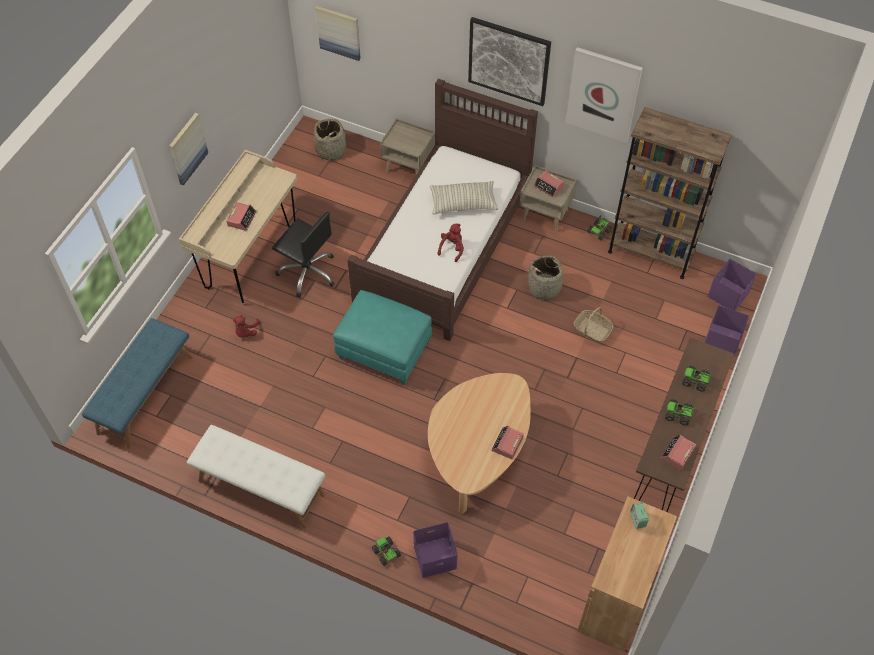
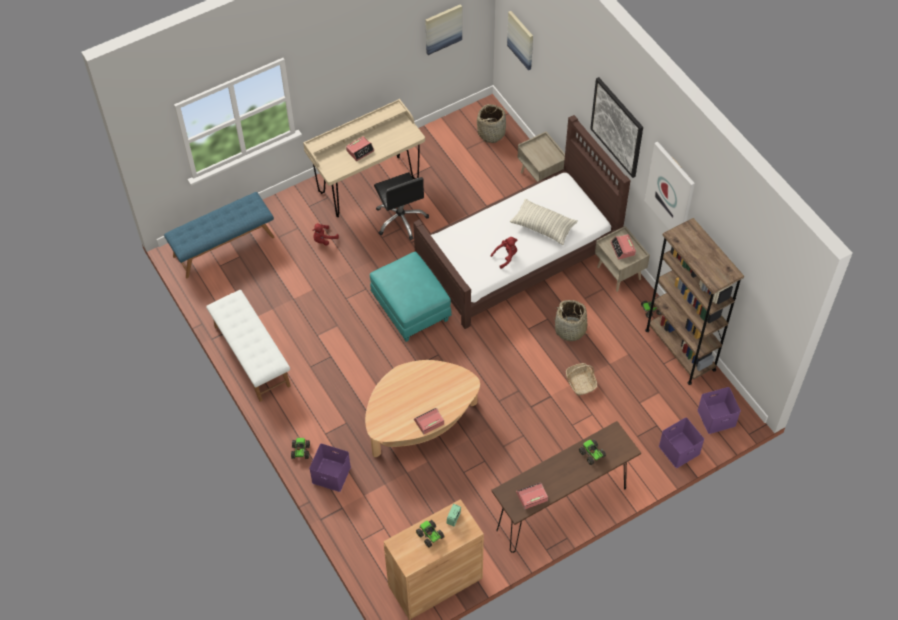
camera: 35 degrees right, 0 degrees up
(187, 148) = (342, 77): picture -> picture (443, 28)
(678, 414) = (557, 470): toy truck -> toy truck (430, 536)

